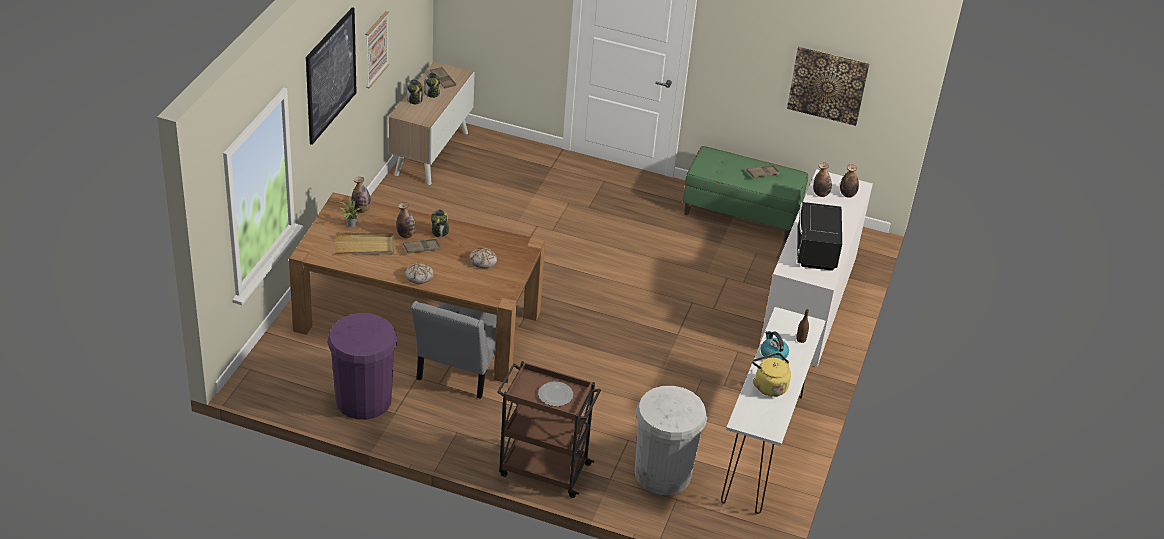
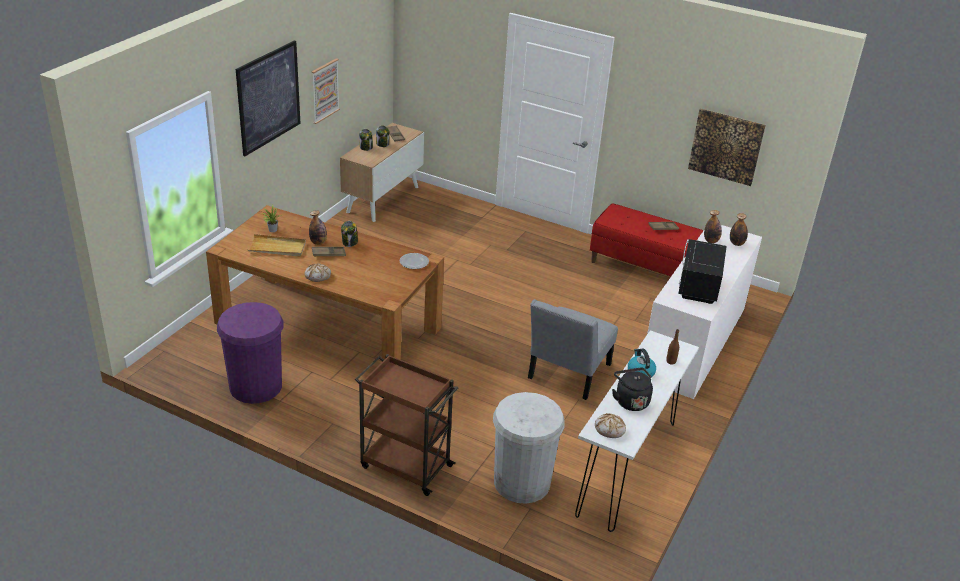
camera: 10 degrees right, 5 degrees down
(361, 210) = (286, 220): bottle -> none
(459, 370) = (352, 370): grey chair -> grey chair (567, 374)
(483, 261) = (381, 269): bread -> bread (610, 429)
(556, 395) = (412, 388): plate -> plate (414, 262)
(741, 215) = (642, 266): green bench -> red bench
(769, 386) = (630, 401): yellow kettle -> black kettle

